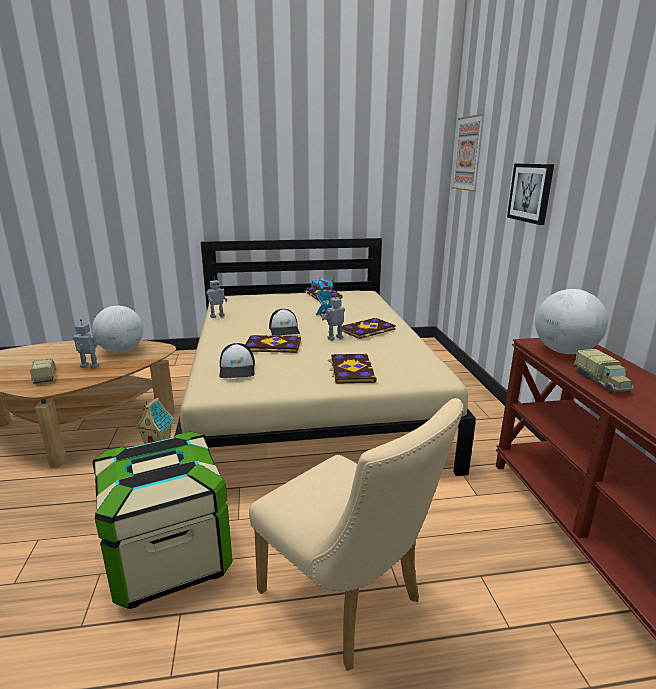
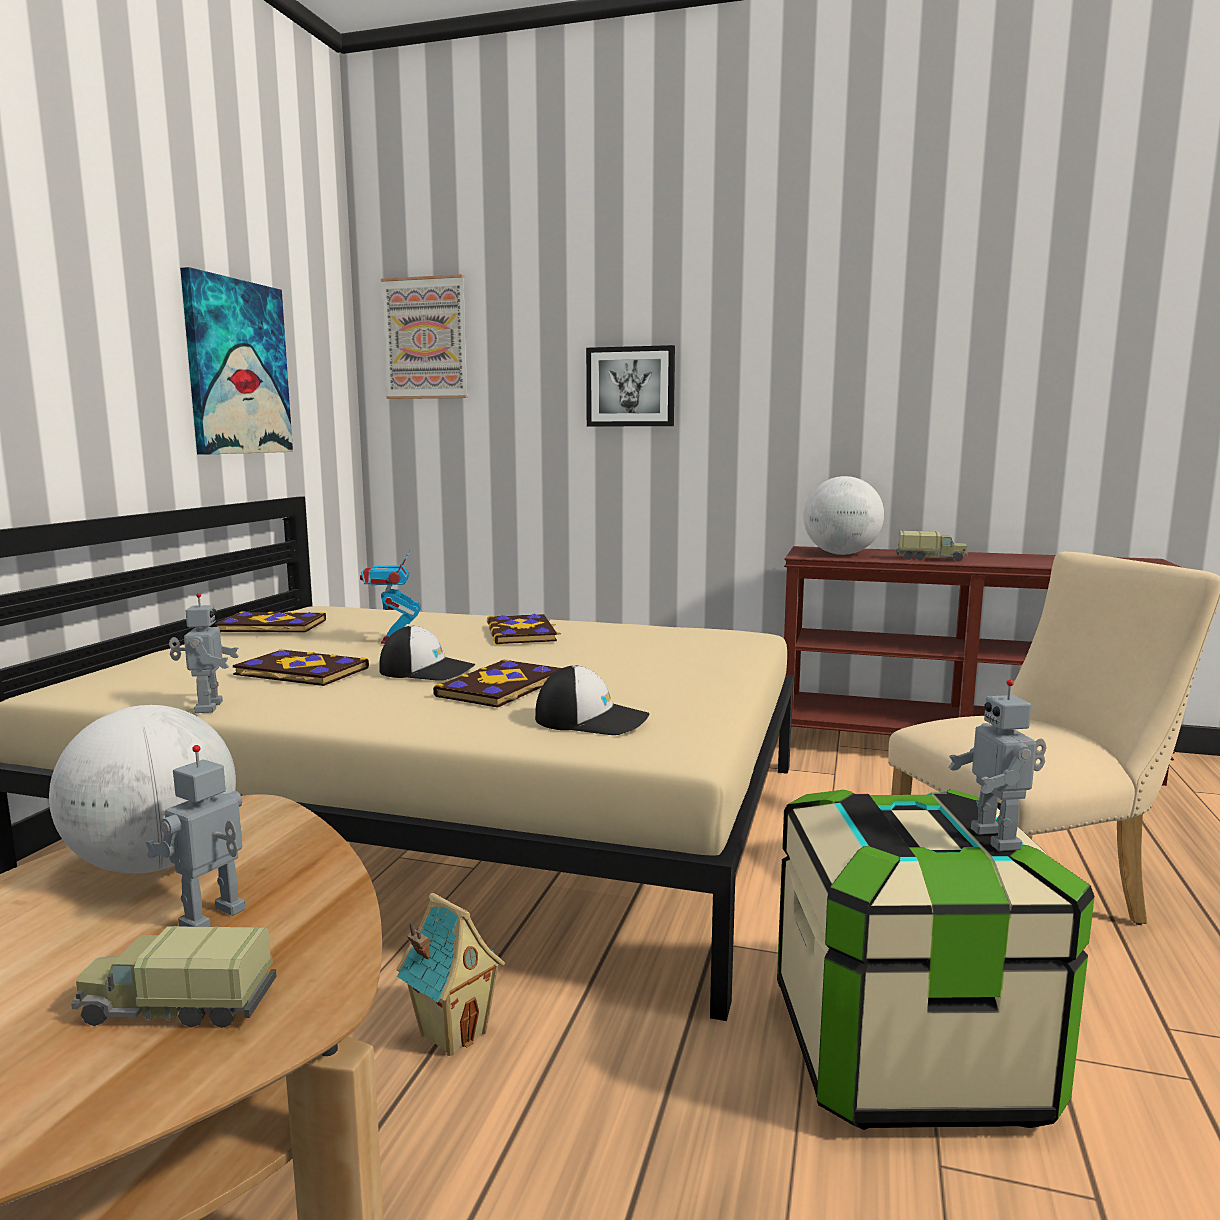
camera: 65 degrees left, 10 degrees down
(335, 338) = (529, 652): toy robot -> toy robot (998, 839)
(351, 370) = (683, 662): book -> book (300, 672)
(352, 176) = (237, 368): none -> picture

